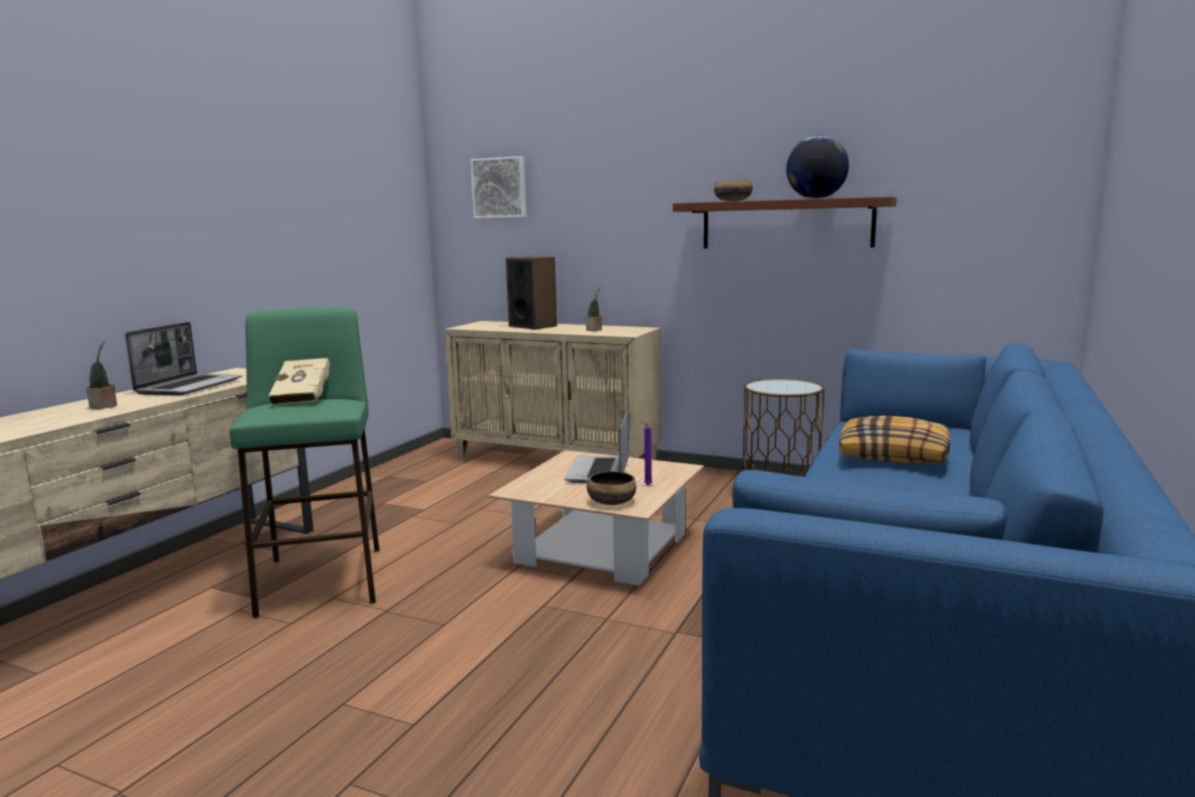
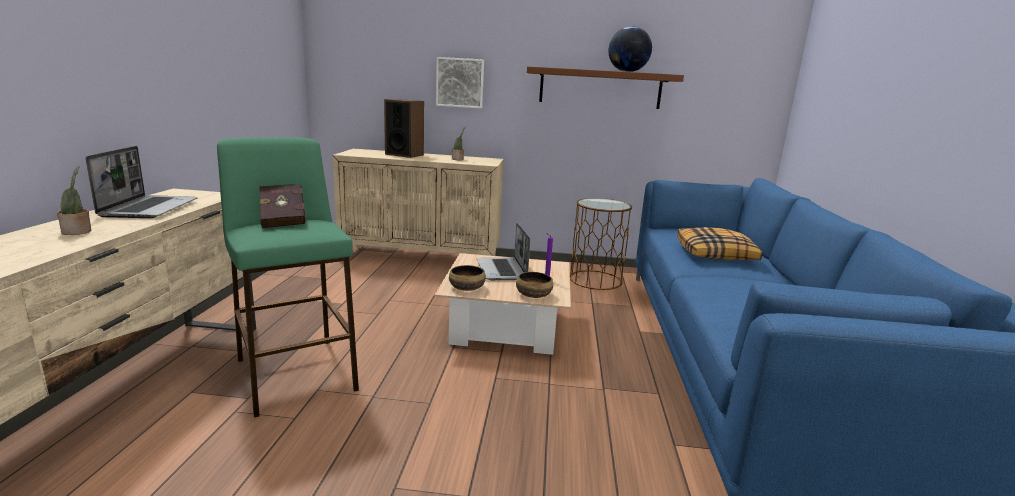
camera: 20 degrees left, 5 degrees up
(304, 398) = (284, 220): beige book -> red book
(500, 188) = (372, 41): picture -> picture (460, 82)
(733, 201) = (569, 68): bowl -> bowl (467, 288)

